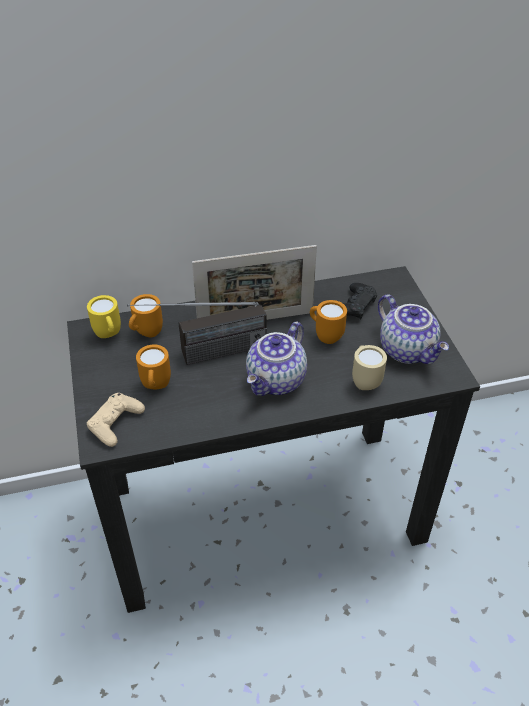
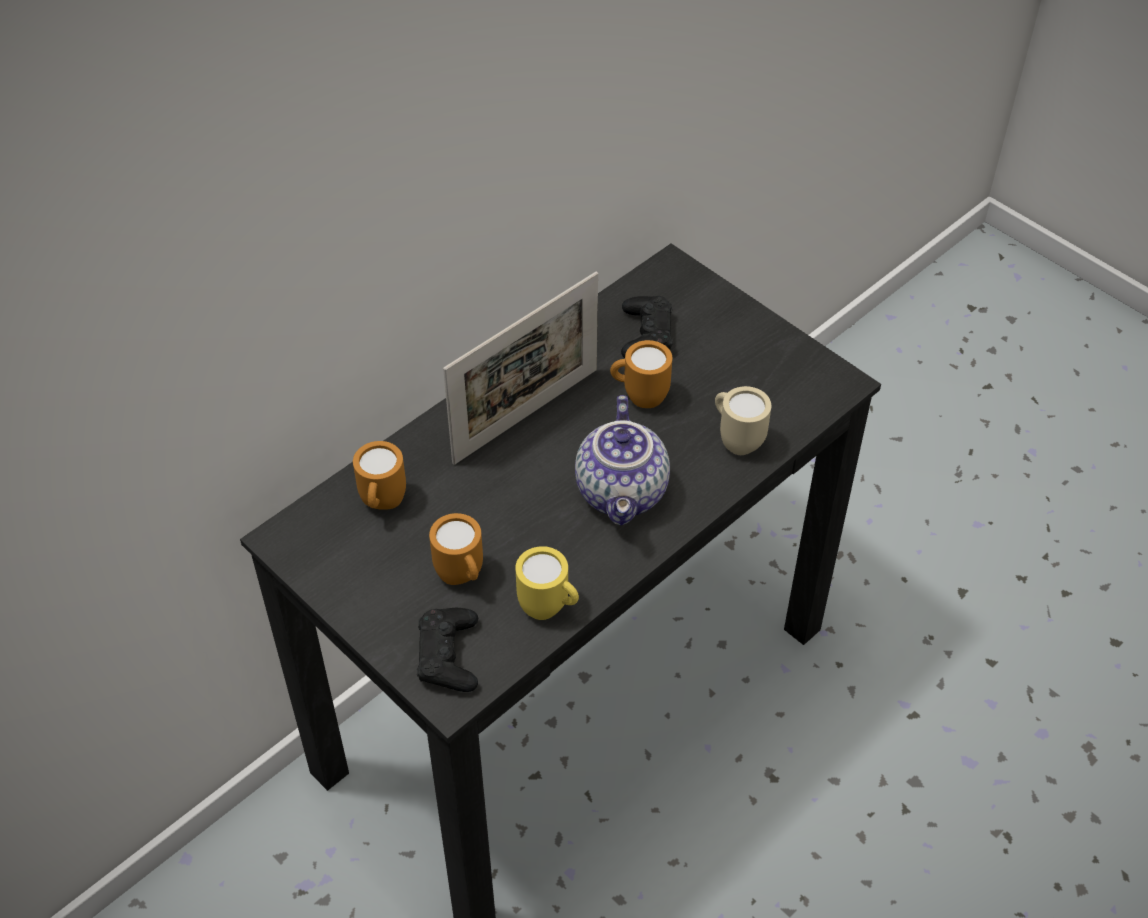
camera: 30 degrees left, 5 degrees up
(109, 335) = (327, 532): yellow mug -> yellow mug (549, 609)
(115, 423) = (448, 656): beige game controller -> black game controller
(202, 355) = (491, 501): radio -> none
(408, 350) = (761, 371): teapot -> none

